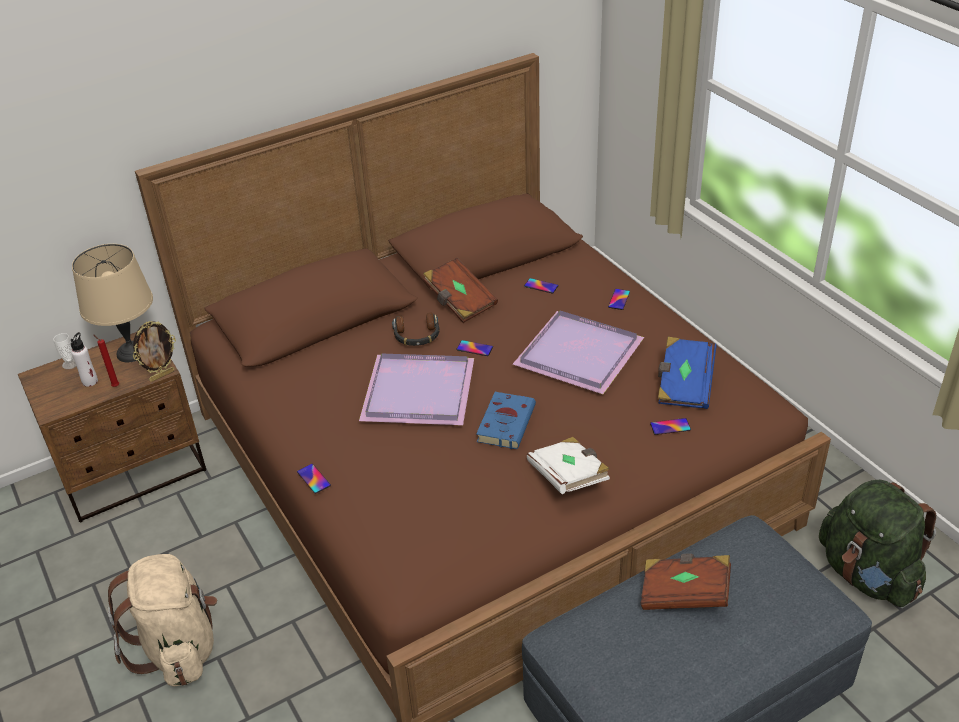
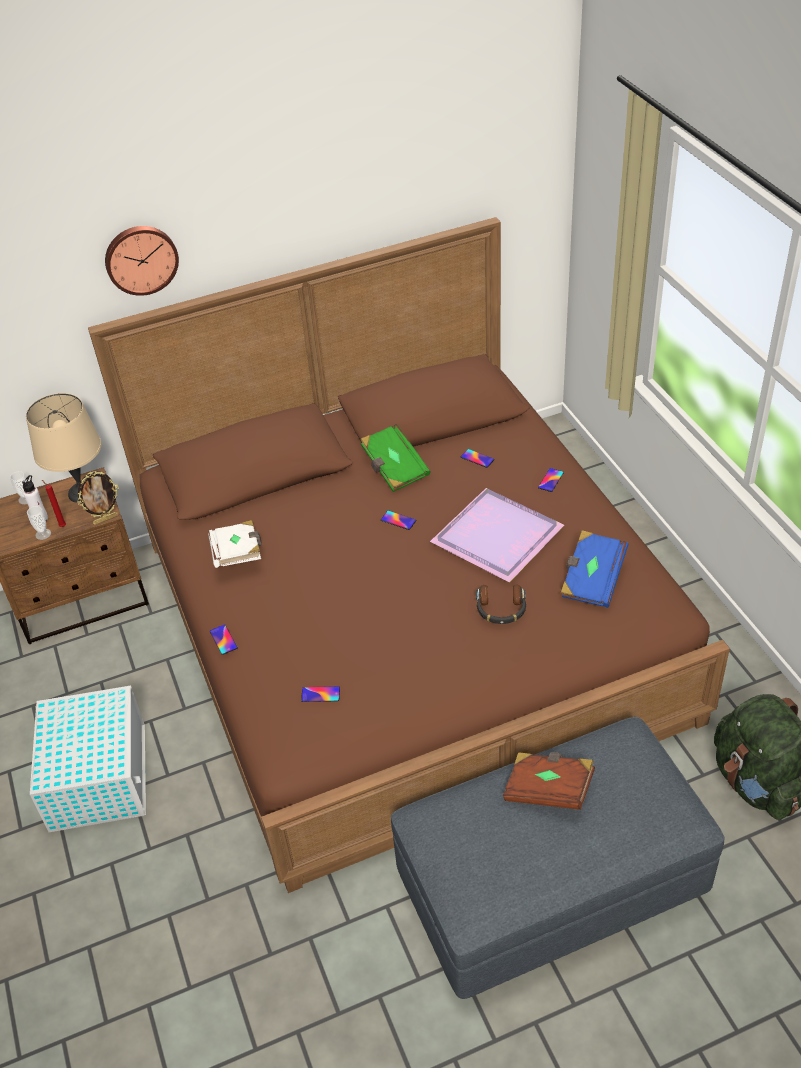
camera: 10 degrees right, 5 degrees up
(95, 396) = (43, 534): none -> cup
(179, 648) = (99, 775): beige backpack -> white storage box
(189, 96) = (141, 259): none -> wall clock
(416, 335) = (346, 501): headphones -> headphones (501, 609)
(421, 391) = (338, 560): purple tray -> none
(459, 302) = (394, 468): brown book -> green book
(506, 422) = (411, 601): blue book -> none
(568, 477) = (458, 664): white book -> white book (238, 554)
(670, 427) = (567, 622): phone -> phone (320, 694)

